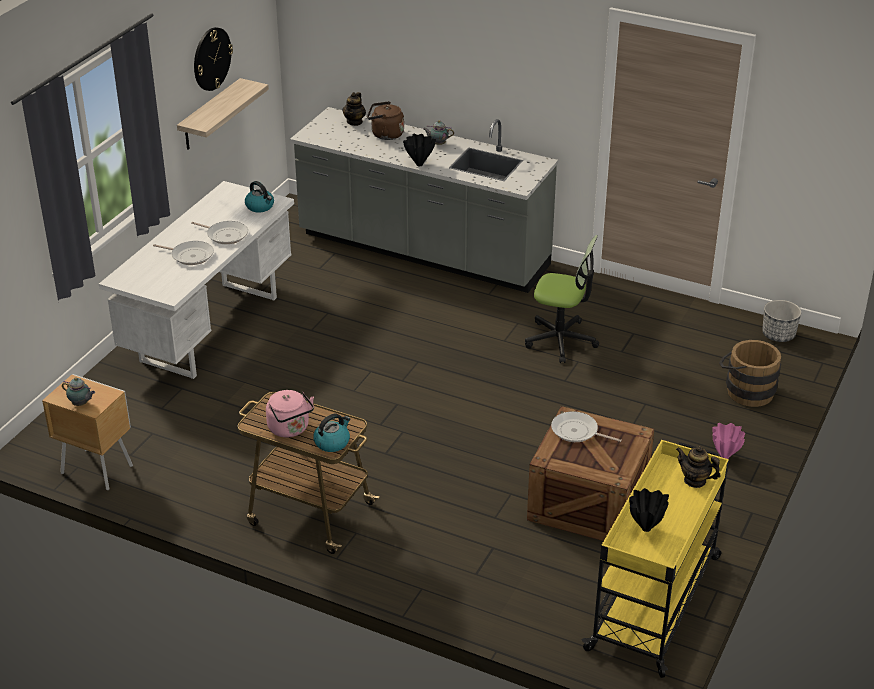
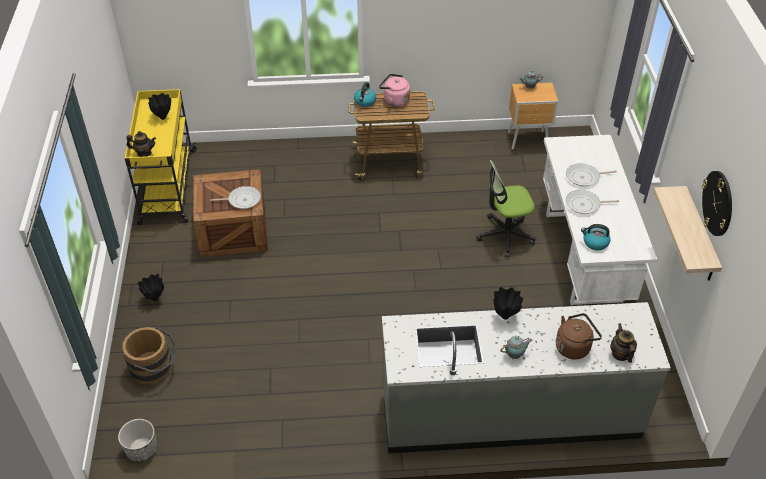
camera: 150 degrees right, 10 degrees up
(561, 340) = (324, 358): office chair -> office chair (505, 235)
(725, 457) = (154, 299): pink vase -> black vase

